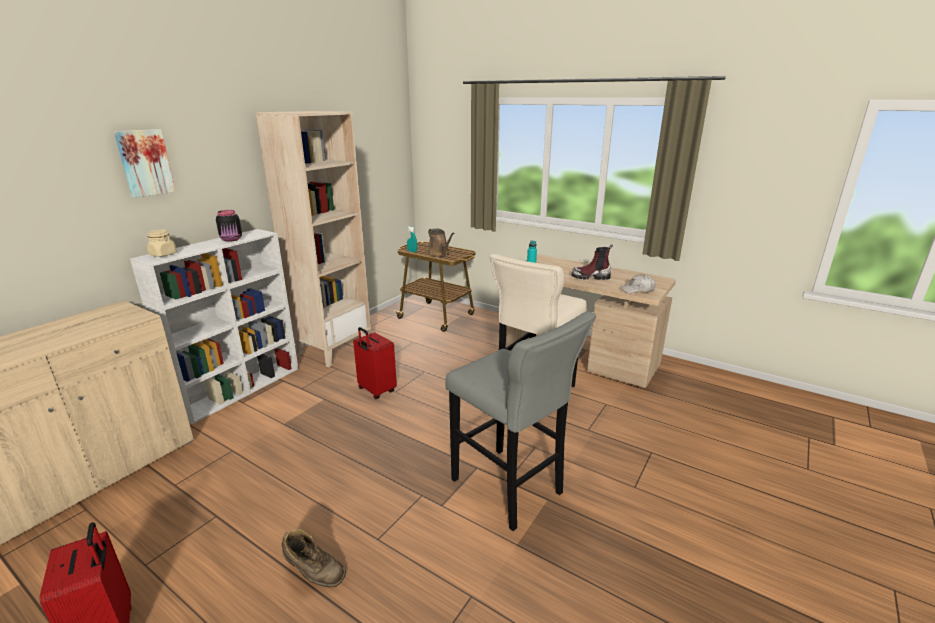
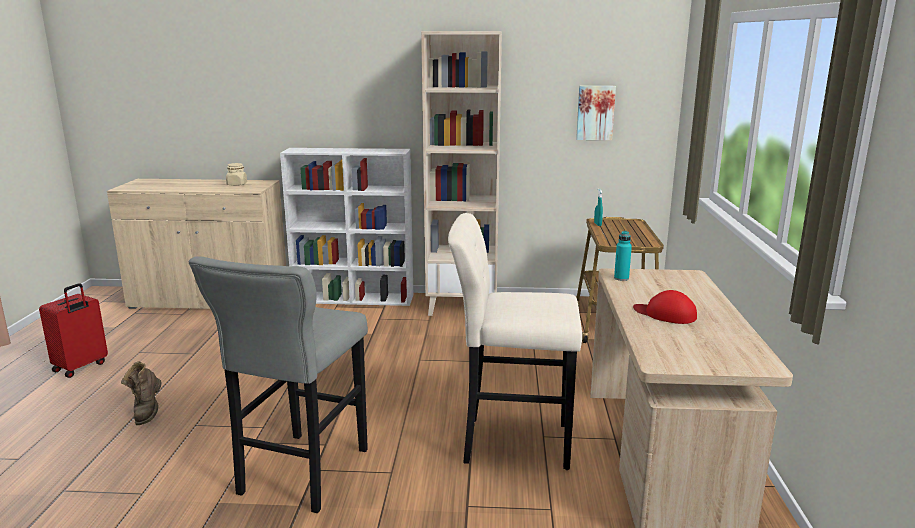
camera: 60 degrees right, 5 degrees down
(144, 162) = (318, 71): picture -> picture (595, 112)
(163, 254) = (306, 149): beige jar -> beige jar (237, 184)
(232, 239) = (366, 151): black jar -> none
(376, 391) = (411, 350): red suitcase -> none
(439, 254) = (613, 235): brown watering can -> none
(591, 277) = (665, 314): boot -> red cap
(637, 290) = (666, 352): white cap -> none

